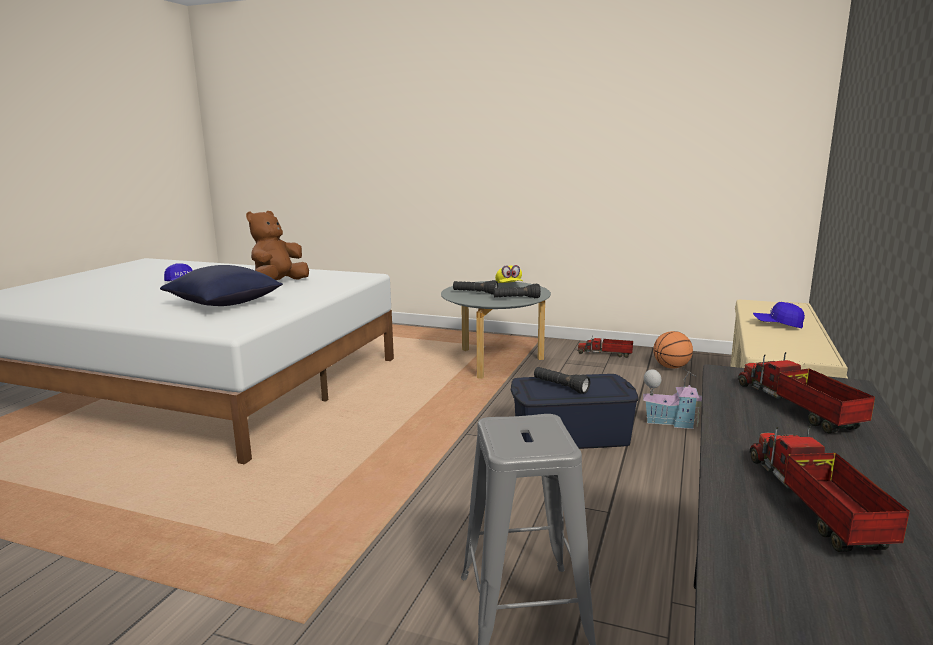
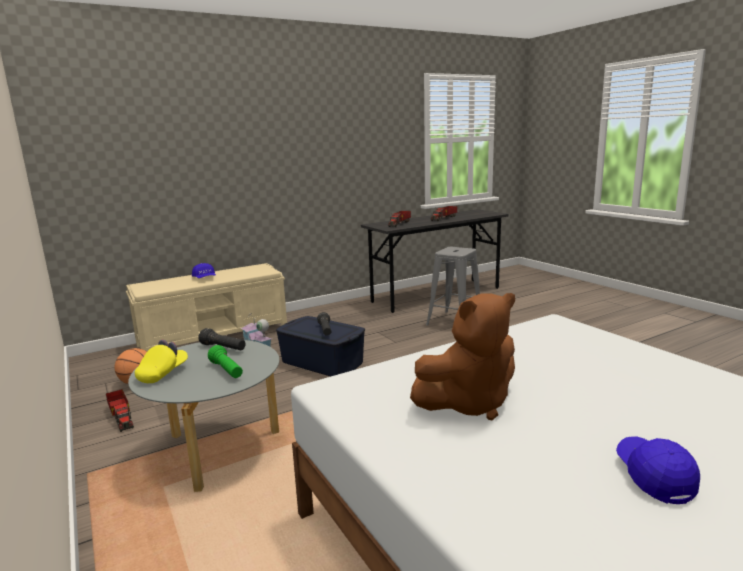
camera: 140 degrees left, 0 degrees up
(224, 304) = (561, 366): blue pillow -> none
(475, 293) = (227, 371): black flashlight -> green flashlight

